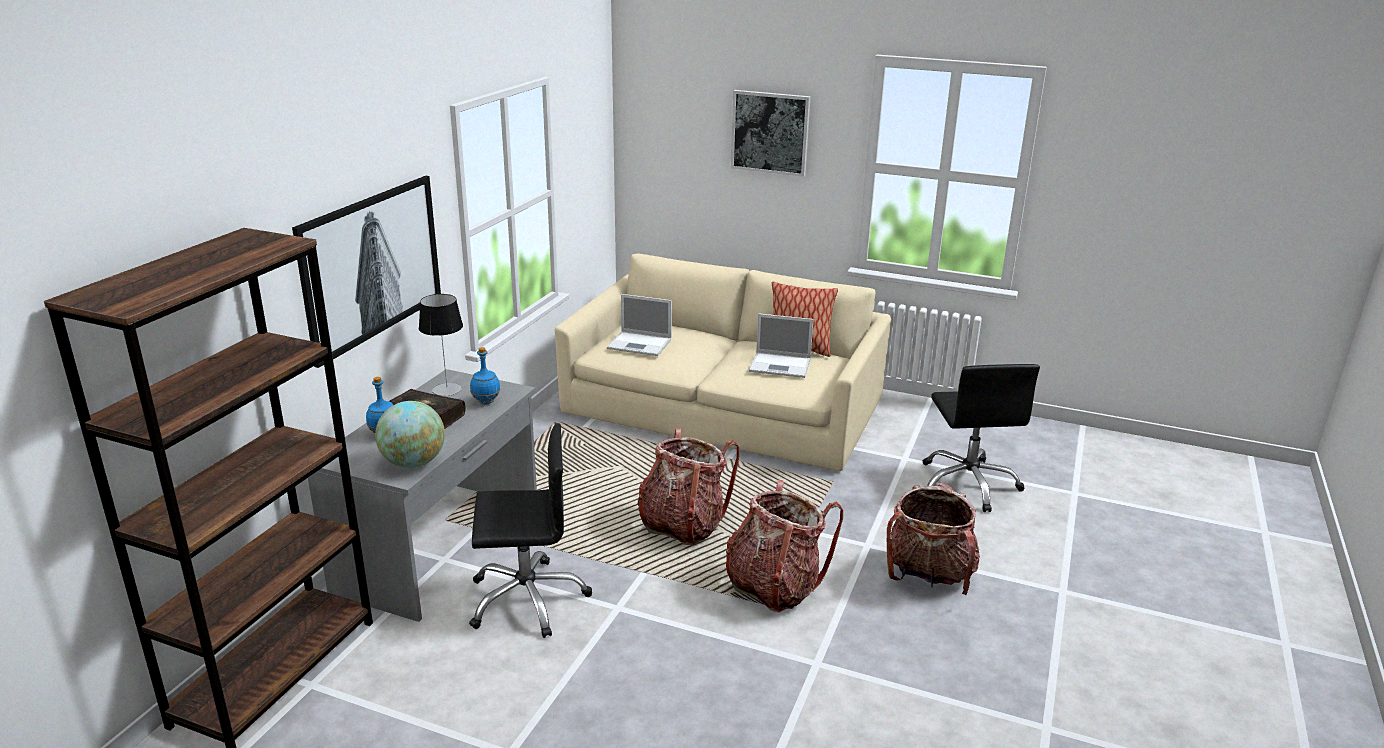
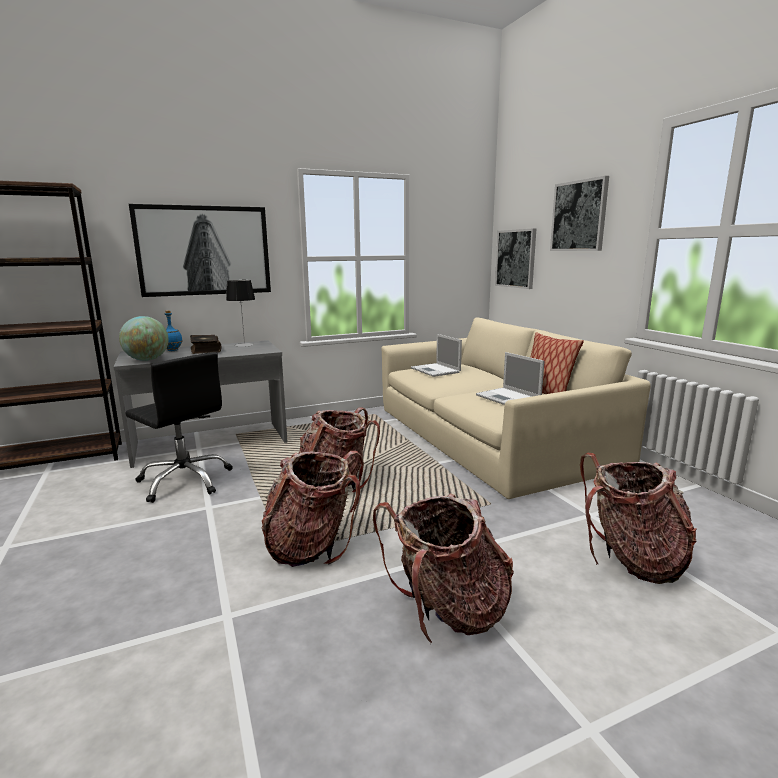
camera: 45 degrees right, 10 degrees down
(486, 402) = (244, 351): blue bottle -> none
(666, 169) = (516, 258): none -> picture
(968, 484) = (631, 560): black office chair -> backpack

